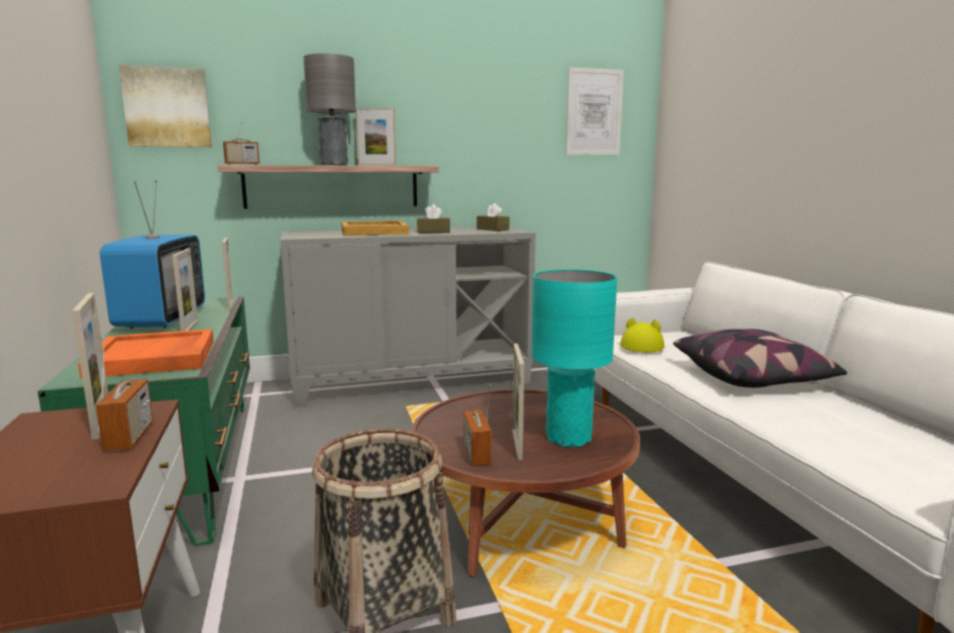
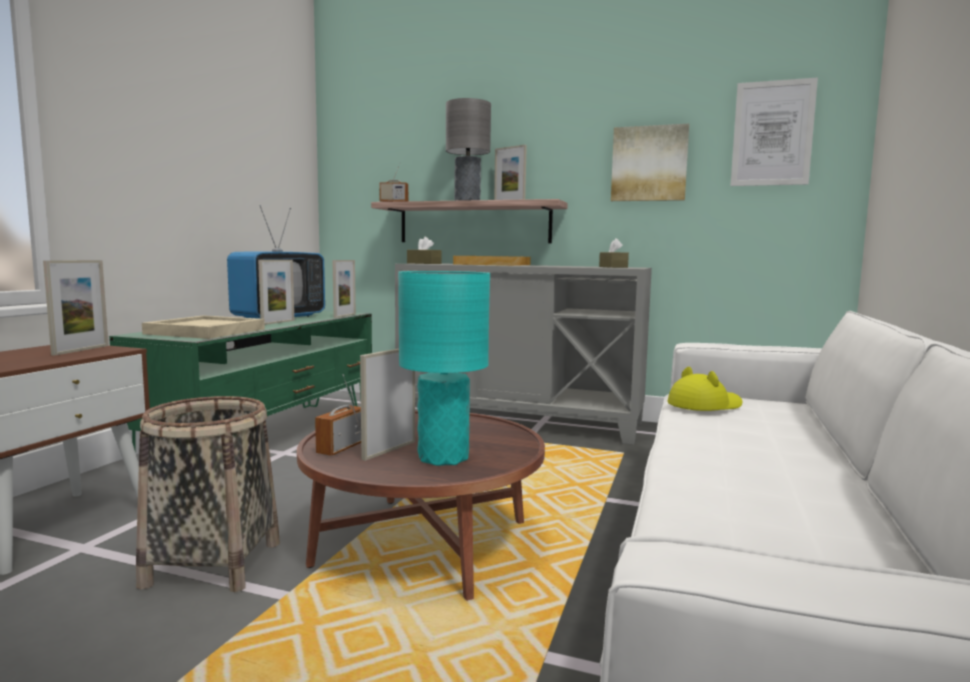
camera: 35 degrees right, 5 degrees down
(129, 437) = (66, 357): radio -> none
(154, 358) = (206, 331): orange tray -> beige tray
(167, 107) = (355, 159): picture -> picture (649, 164)
(433, 232) = (543, 266): brown tissue box -> brown tissue box (424, 263)
(753, 378) = (776, 457): pillow -> none

